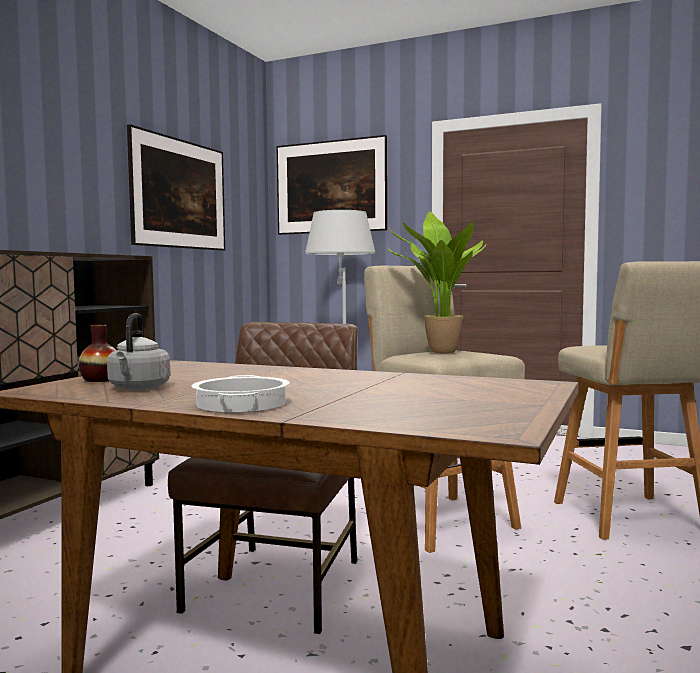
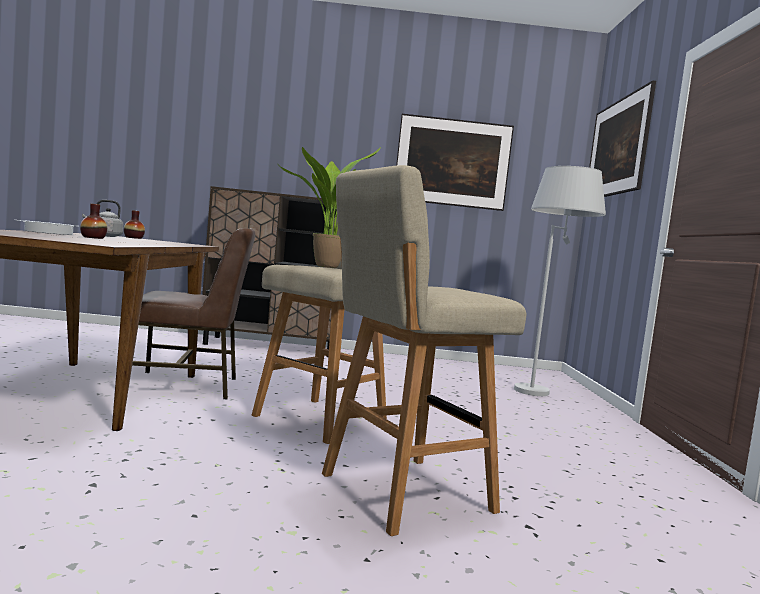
camera: 65 degrees right, 0 degrees up
(314, 389) = (93, 238): none -> vase

